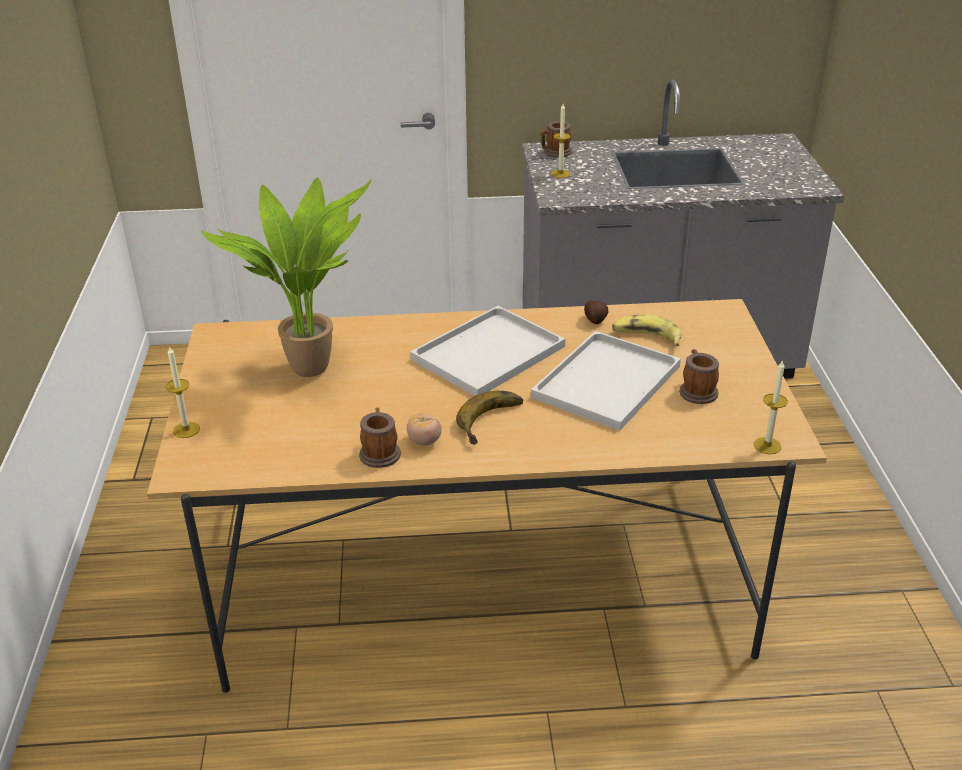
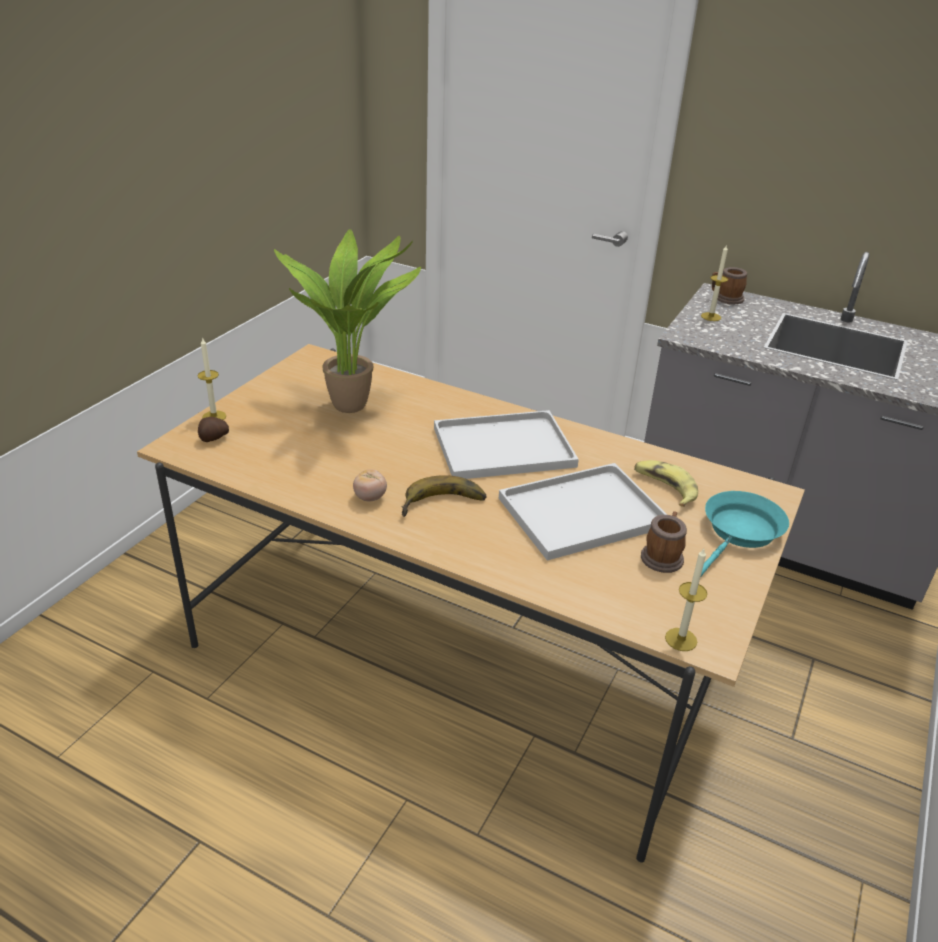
camera: 30 degrees right, 0 degrees up
(379, 452) = (326, 491): mug -> none
(595, 320) = (631, 455): potato -> potato (213, 438)
(731, 350) = (740, 533): none -> turquoise frying pan

